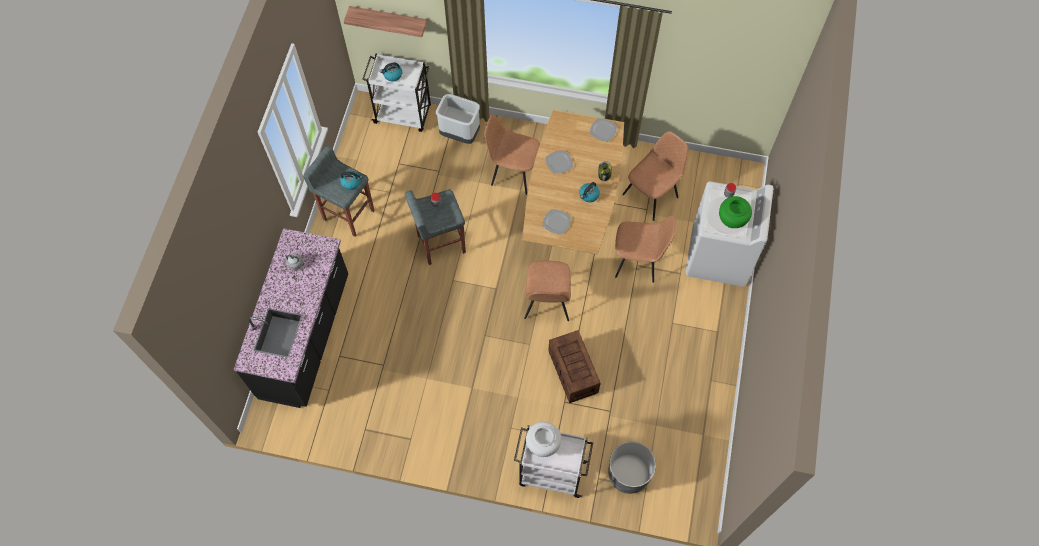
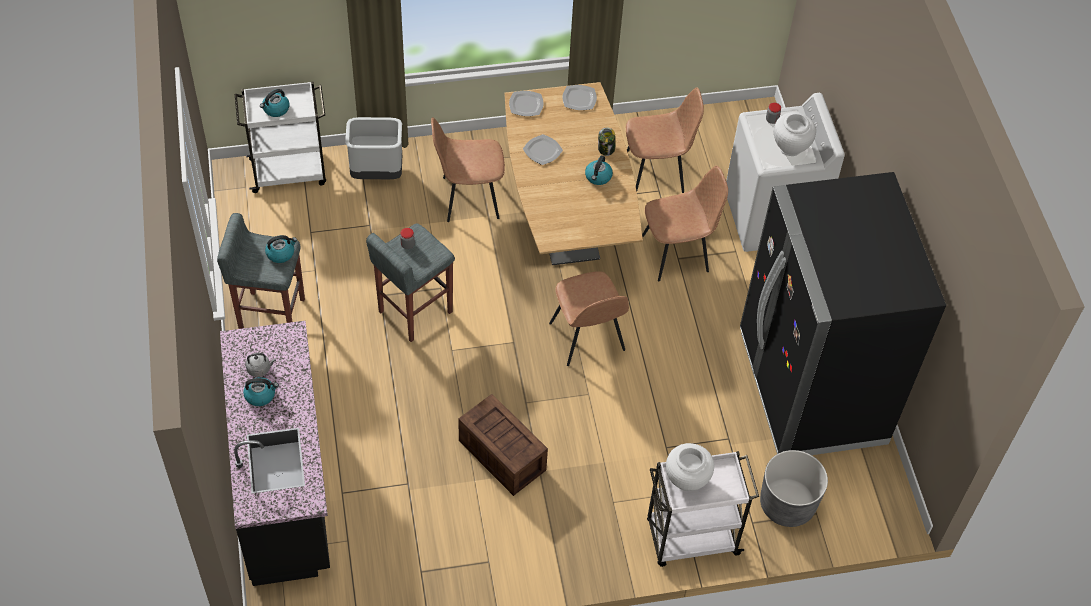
camera: 25 degrees left, 10 degrees down
(288, 283) = (260, 395): none -> kettle
(389, 19) = (260, 30): shelf -> none
(556, 222) = (574, 220): plate -> plate (526, 105)
(572, 371) = (658, 407): crate -> crate (501, 454)
(651, 195) = (656, 172): brown chair -> brown chair turned 60 degrees clockwise
(685, 395) = (810, 388): none -> black fridge
(731, 221) = (790, 148): green vase -> white vase

